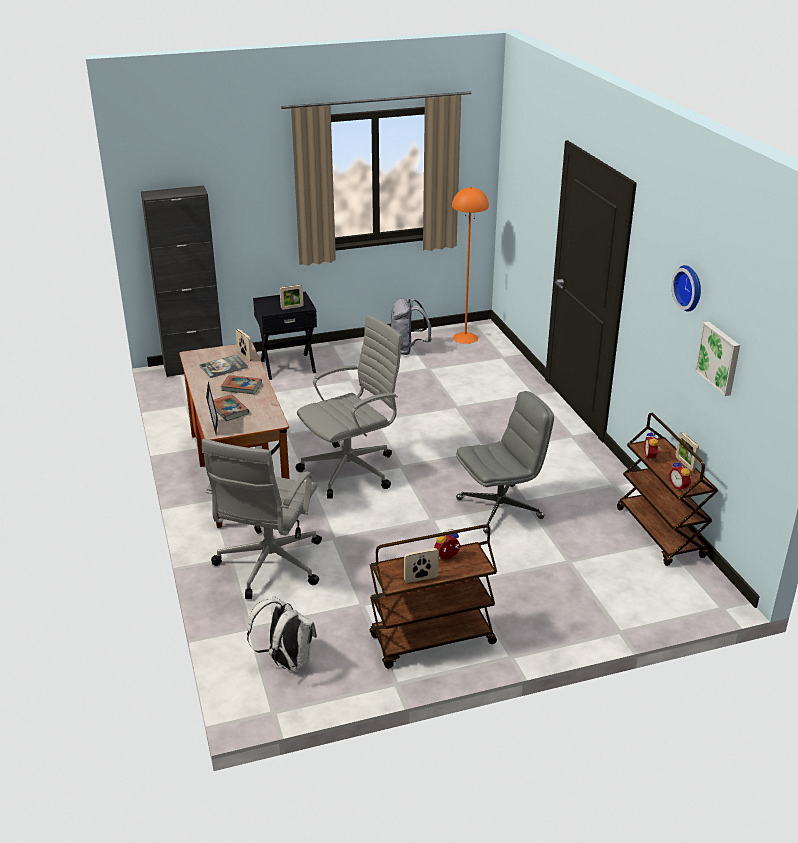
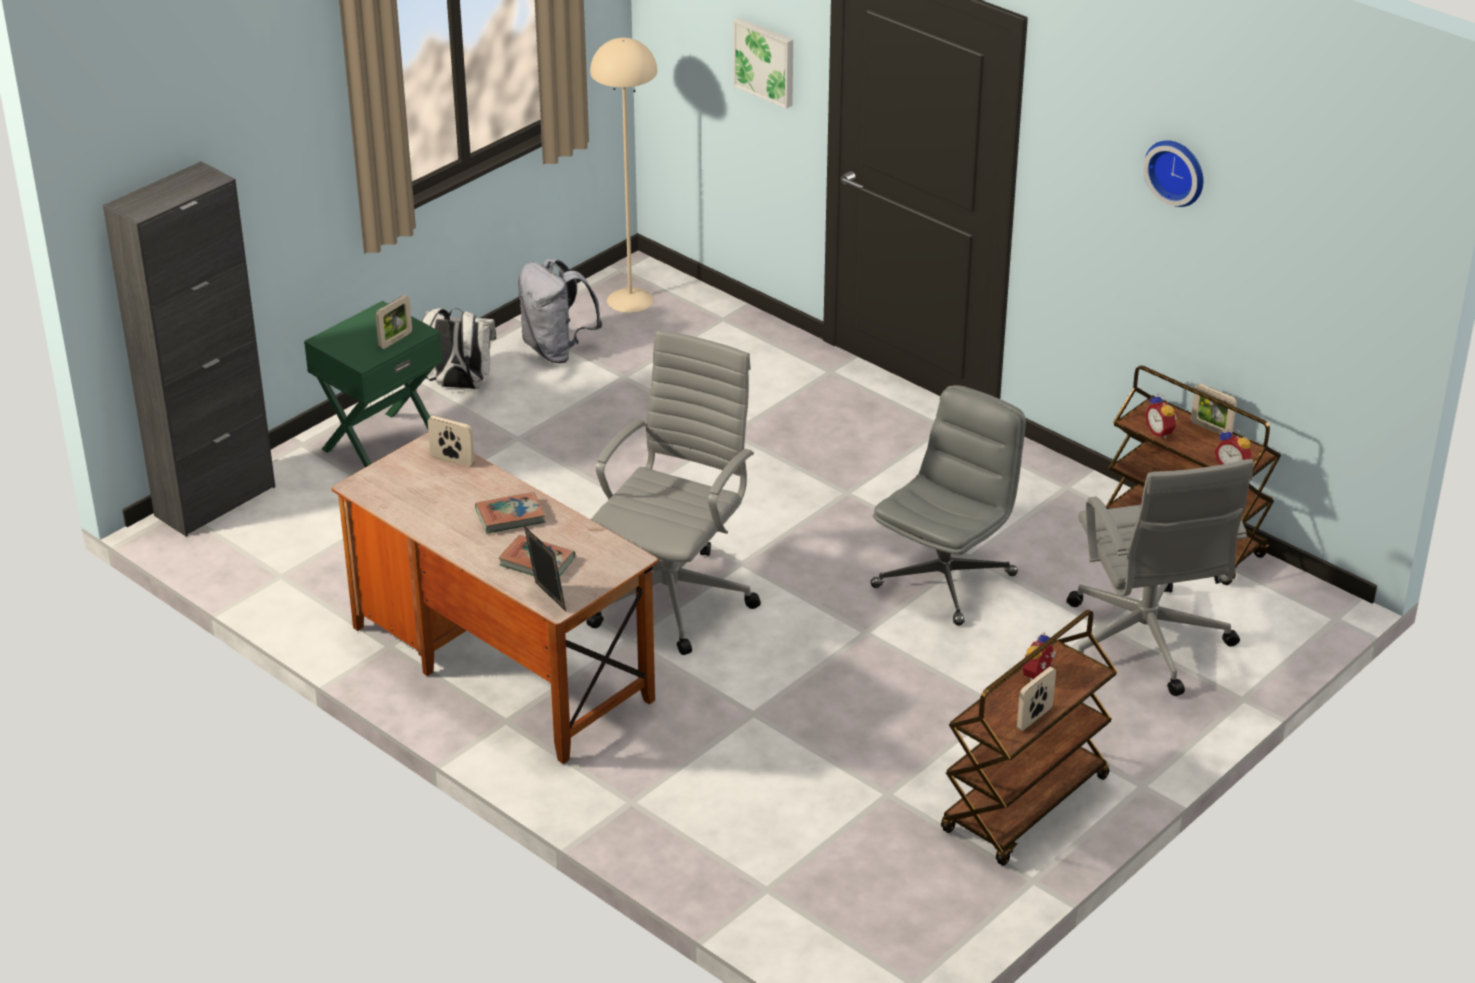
camera: 30 degrees left, 5 degrees up
(223, 367) = (439, 491): book -> none
(268, 566) = (701, 791): grey office chair -> grey office chair (1146, 644)
(286, 661) = (864, 913): white backpack -> white backpack (459, 385)
(288, 366) = (381, 445): black nightstand -> green nightstand
(465, 338) = (630, 299): orange floor lamp -> beige floor lamp
(719, 358) = (1254, 266): picture -> picture (765, 61)

